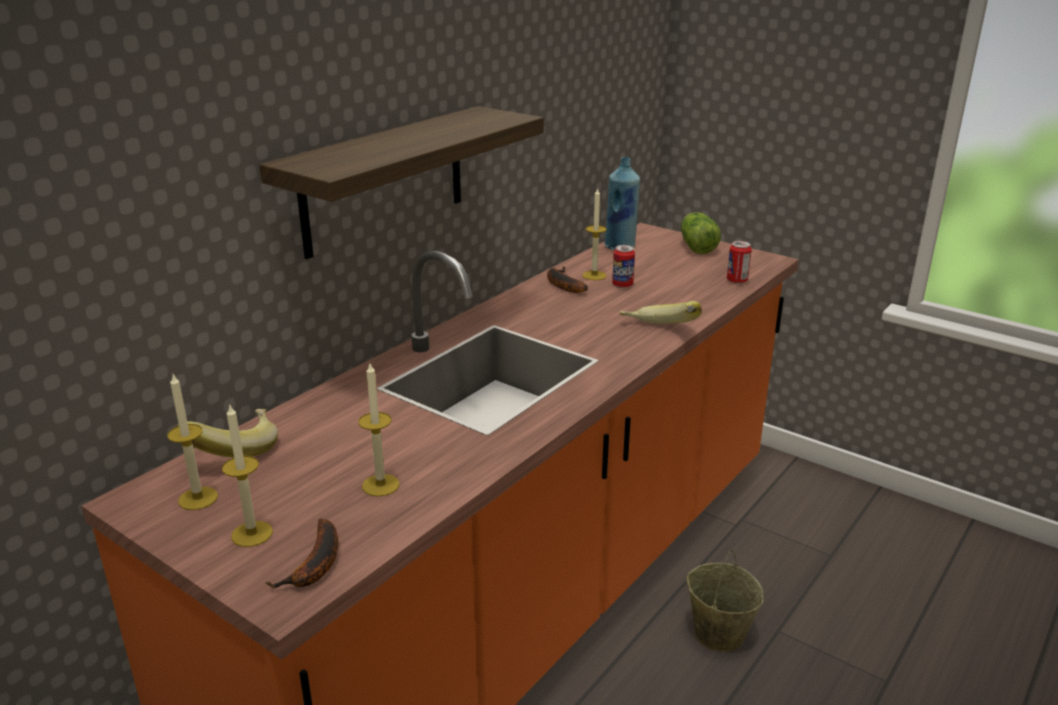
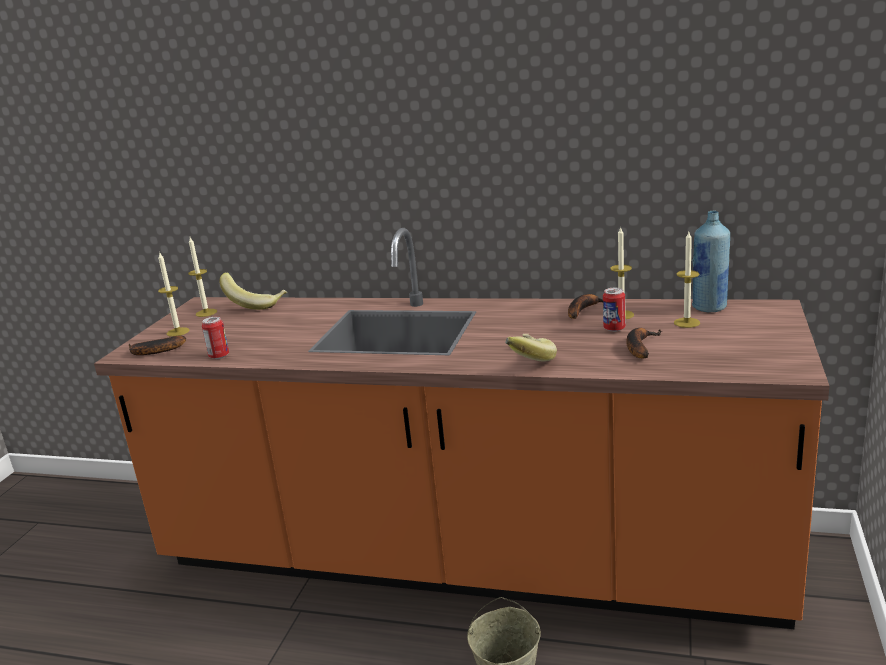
camera: 70 degrees right, 5 degrees down
(380, 485) = (234, 343): candle -> candle (686, 322)
(384, 180) = (412, 171): shelf -> none
(673, 287) = (639, 347): none -> banana
(696, 246) = (773, 333): lettuce -> none
(737, 281) = (701, 368): can -> can (219, 356)

